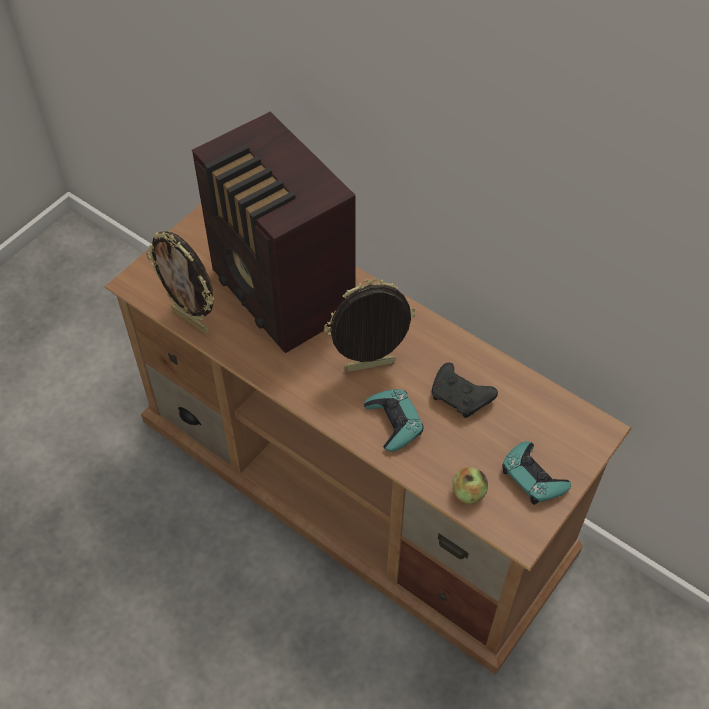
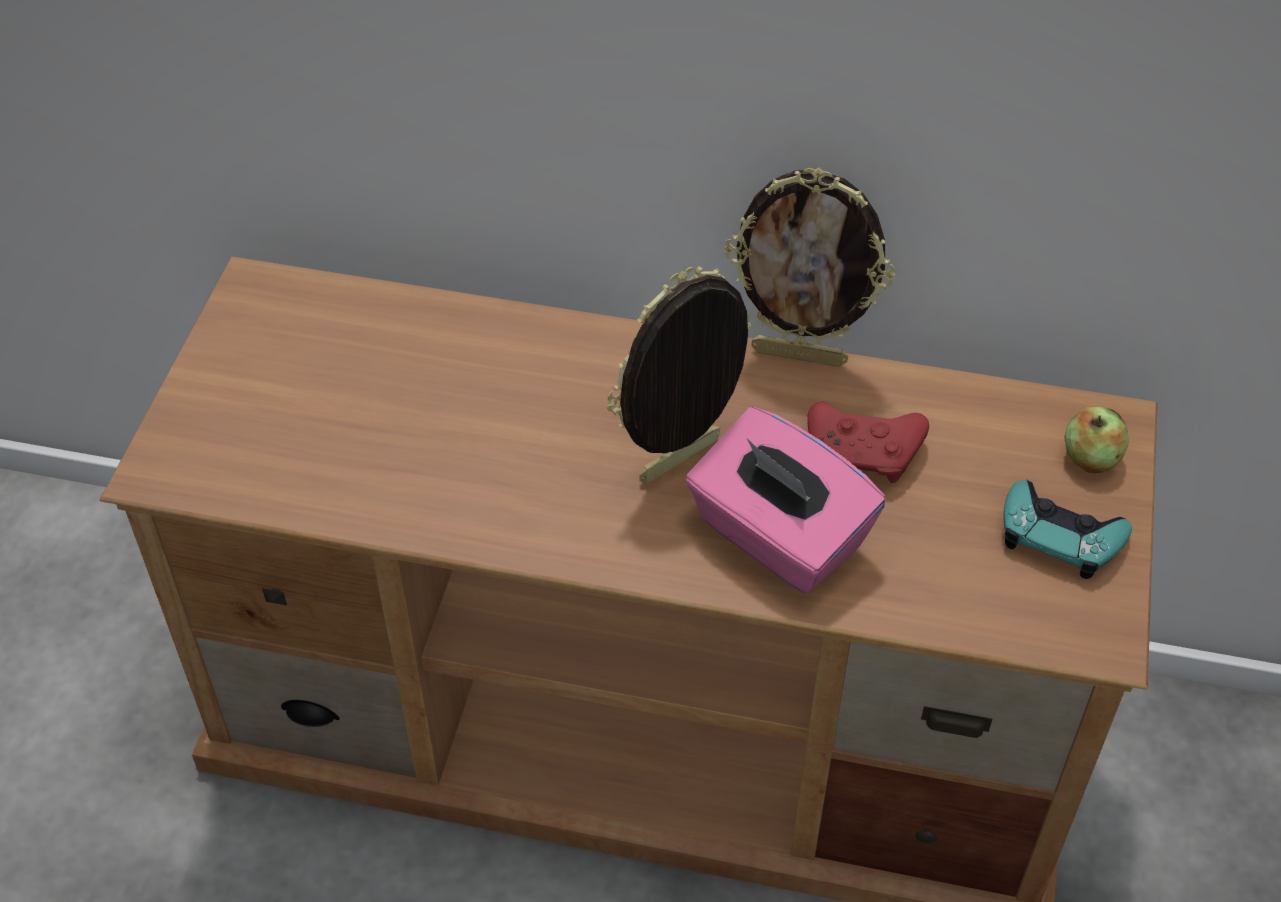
camera: 25 degrees left, 5 degrees down
(191, 321) = (309, 499): picture frame -> picture frame (800, 354)
(282, 295) = (454, 398): radio -> none
(394, 422) = (778, 537): turquoise game controller -> pink tissue box
(461, 397) = (864, 454): black game controller -> red game controller
(468, 493) = (972, 603): apple -> apple (1090, 458)

